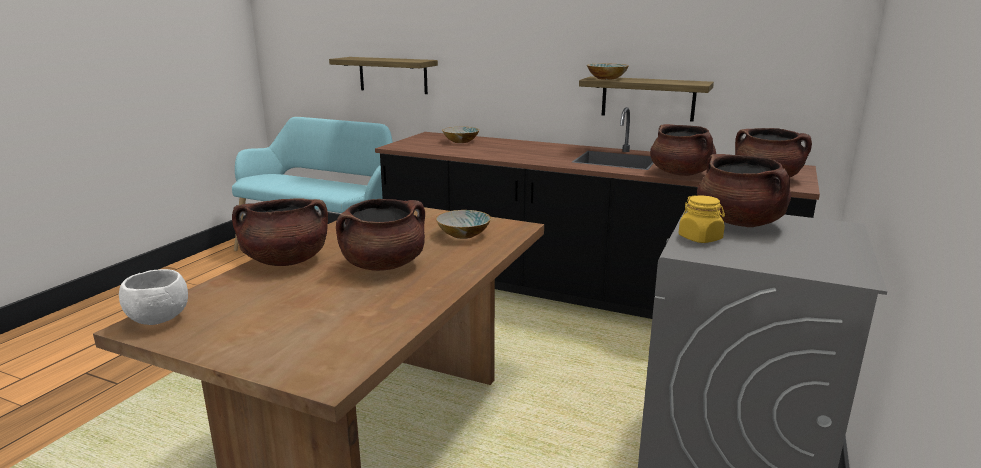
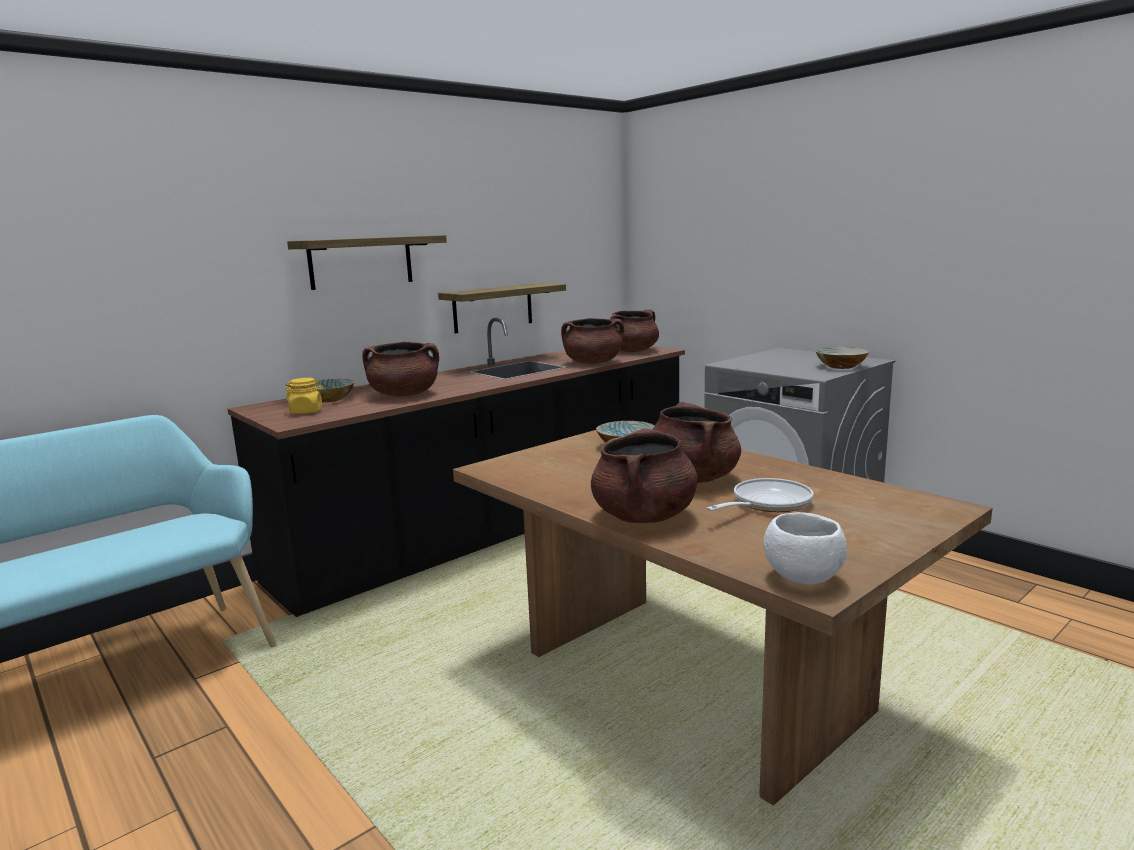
camera: 65 degrees left, 5 degrees down
(323, 296) = (767, 503): none -> frying pan
(393, 75) = (150, 332): shelf -> shelf (361, 262)
(607, 78) = (470, 291): bowl -> bowl (841, 366)
(700, 238) = (791, 371): yellow jar -> yellow jar (306, 412)
(739, 222) = (762, 362): brown cooking pot -> brown cooking pot (404, 395)

